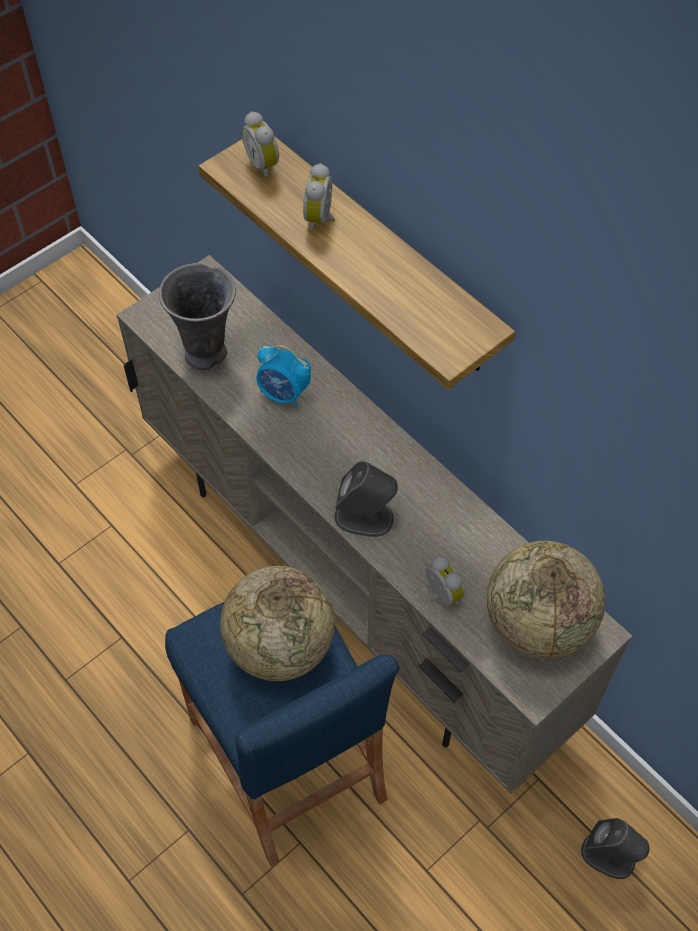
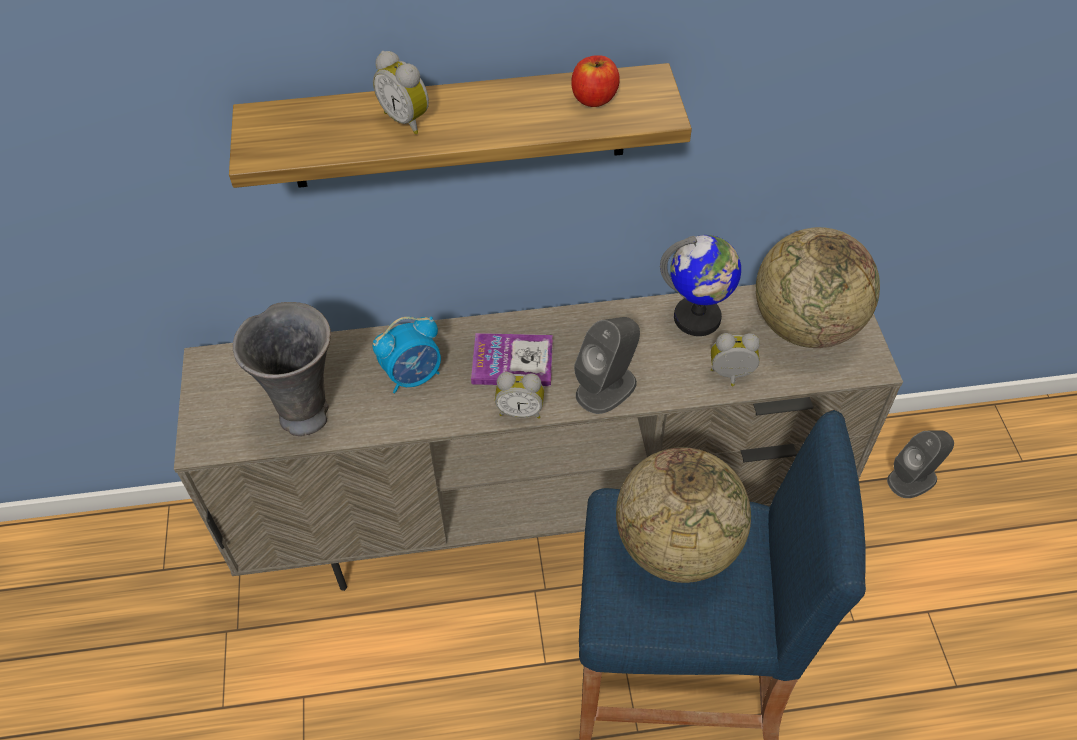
camera: 55 degrees left, 5 degrees down
(264, 165) = (289, 125): alarm clock -> alarm clock (520, 410)
(343, 445) = (512, 361): none -> book
(432, 307) = (594, 98): none -> apple
(482, 542) = (697, 318): none -> globe

